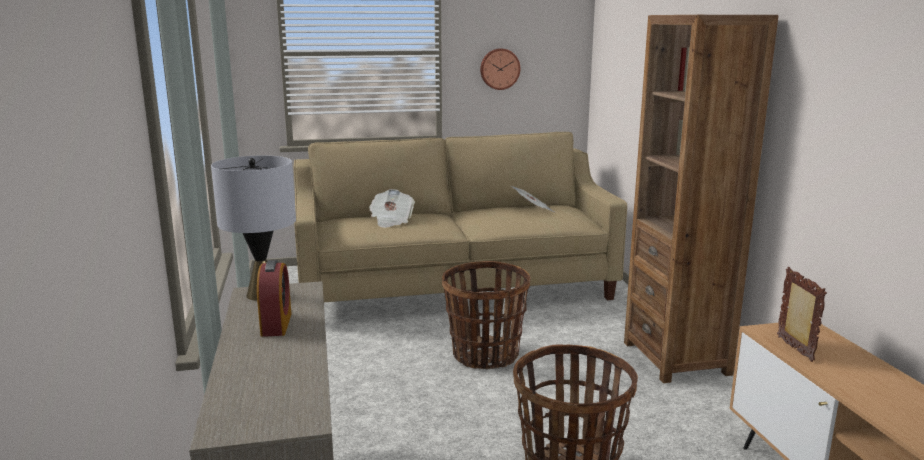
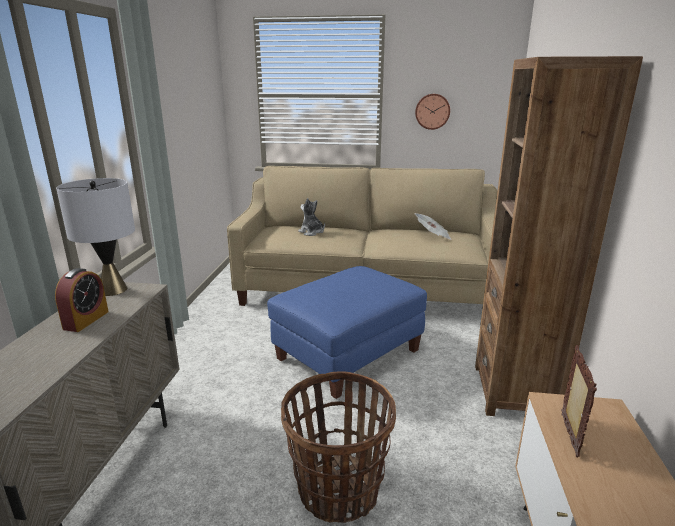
camera: 20 degrees right, 5 degrees up
(391, 221) = (312, 232): newspaper -> plush toy
(485, 355) = (348, 355): basket -> blue ottoman

